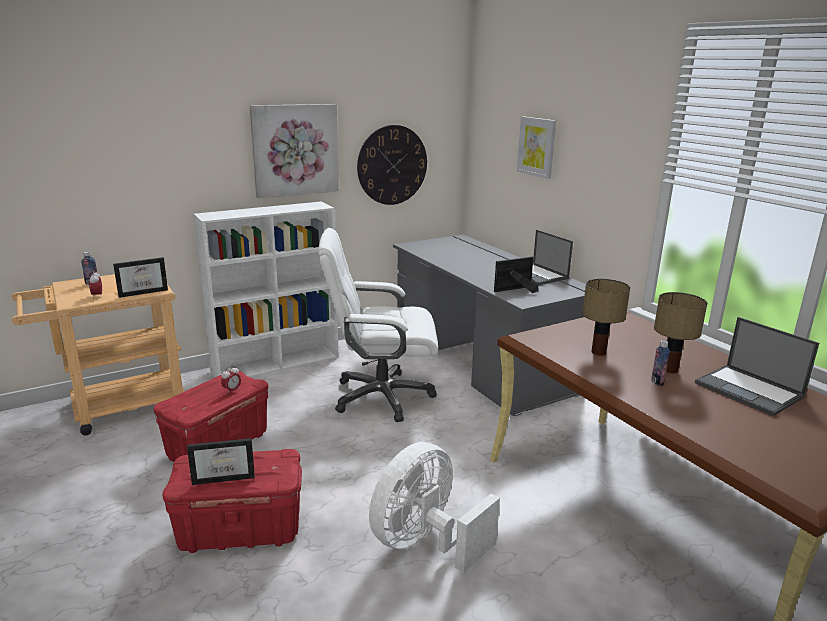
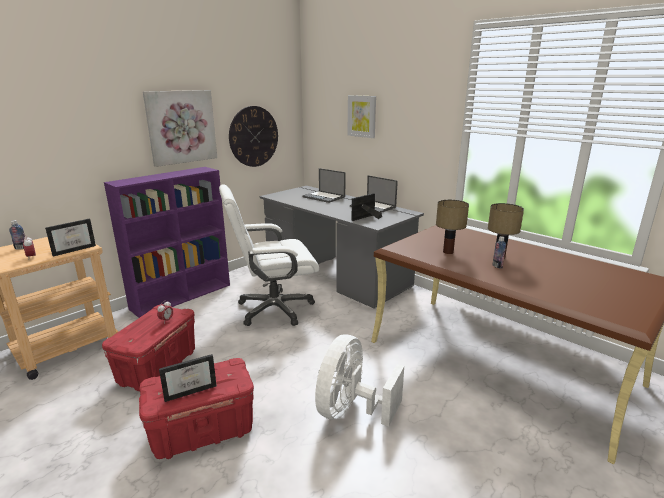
camera: 15 degrees left, 0 degrees up
(277, 363) = (183, 296): white bookcase -> purple bookcase
(750, 390) = (555, 263): laptop -> laptop (324, 197)

